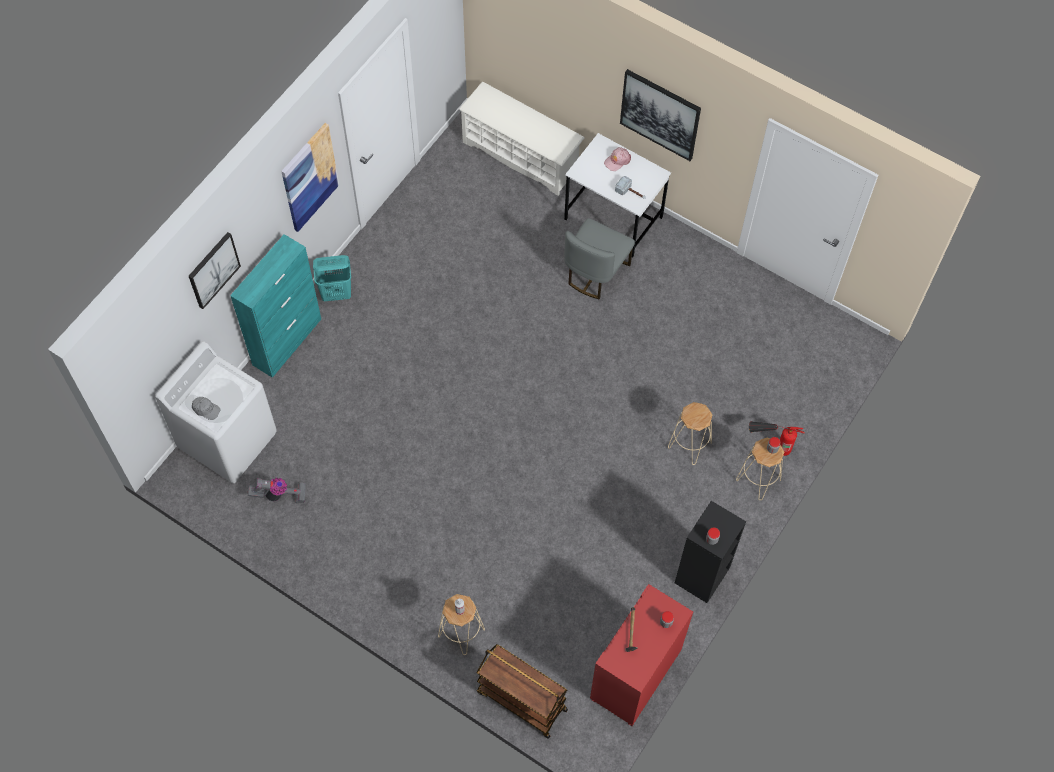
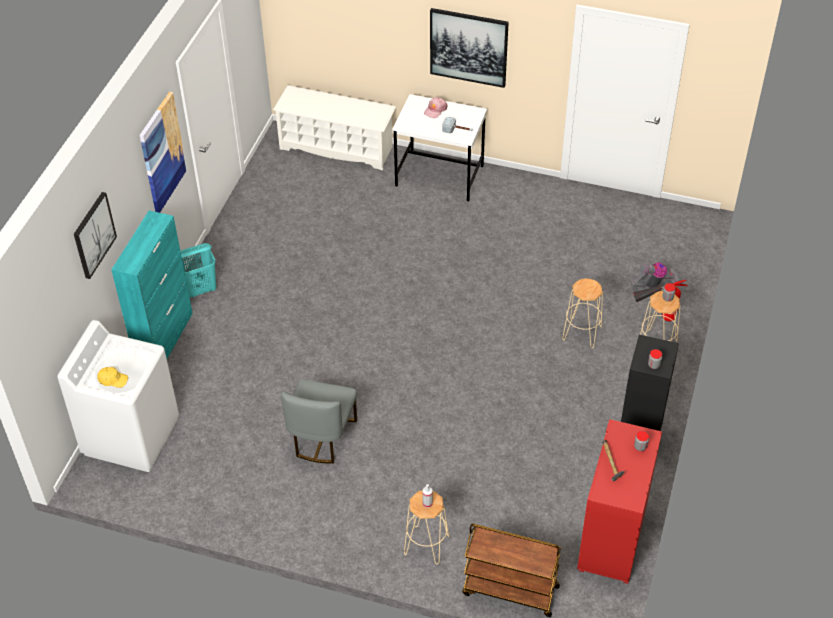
camera: 15 degrees left, 15 degrees down
(206, 409) = (113, 380): grey cap -> yellow cap
(279, 495) = (199, 471): vacuum cleaner -> vacuum cleaner (655, 285)
(595, 272) = (439, 220): grey chair -> grey chair (322, 437)

